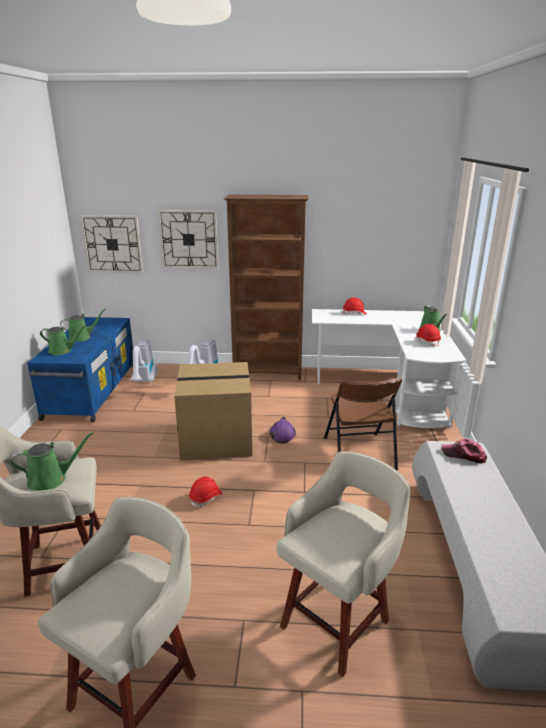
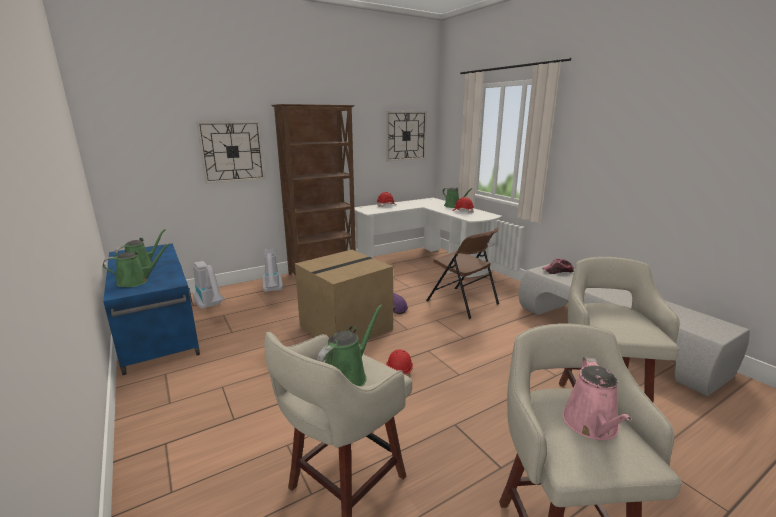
camera: 35 degrees left, 5 degrees down
(112, 244) = (141, 162): wall clock -> wall clock (406, 136)
(120, 598) = (592, 425): none -> pink watering can

